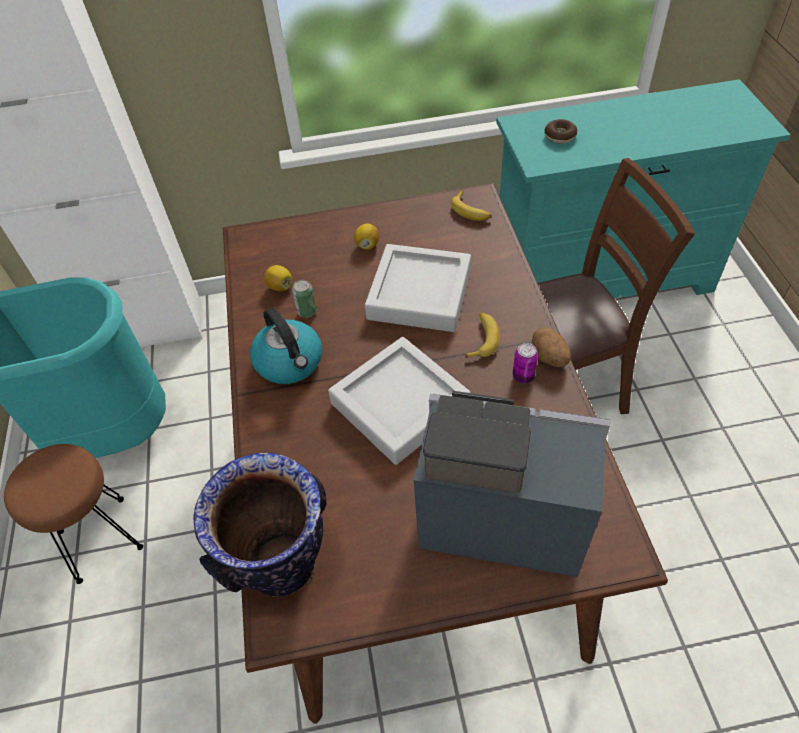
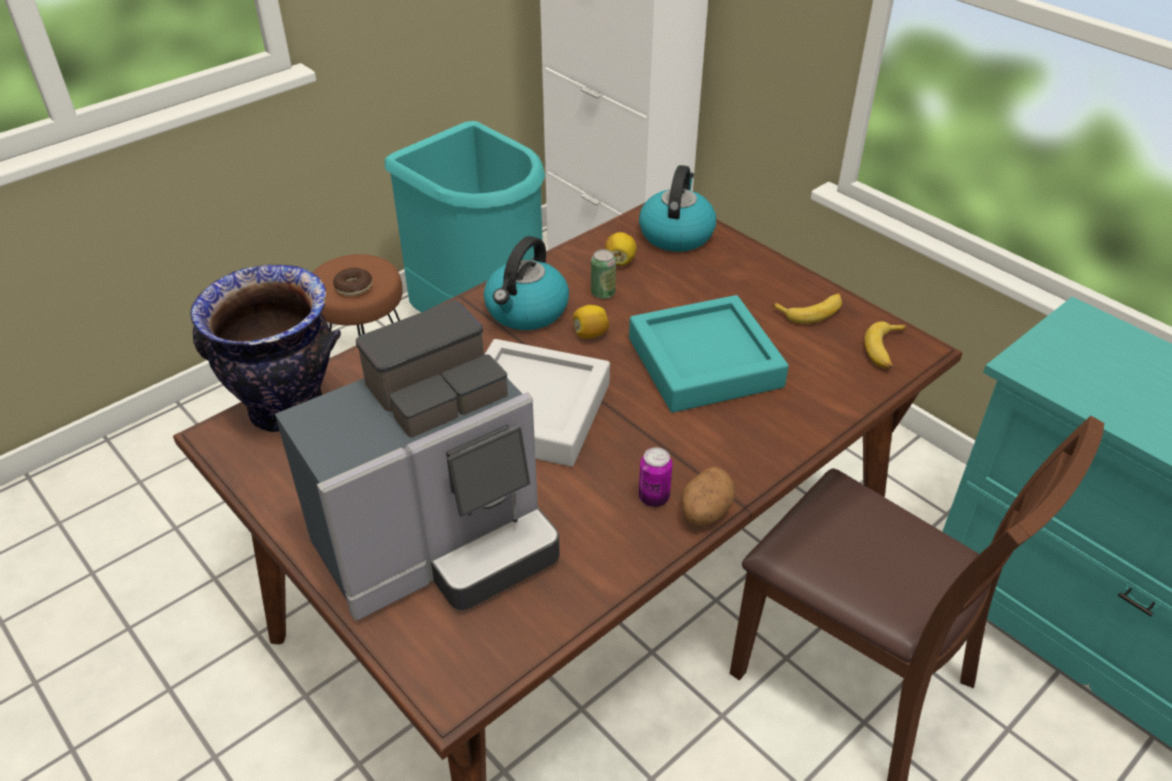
camera: 55 degrees right, 10 degrees down
(277, 244) = (676, 234): none -> kettle
(367, 245) = (740, 293): lemon -> lemon (590, 334)
(419, 294) = (704, 362): grey tray -> turquoise tray
(482, 339) = (681, 440): banana -> banana (811, 311)
(496, 512) = (440, 545): coffee machine -> coffee machine turned 75 degrees clockwise
(560, 136) = (1110, 366): donut -> donut (353, 287)

